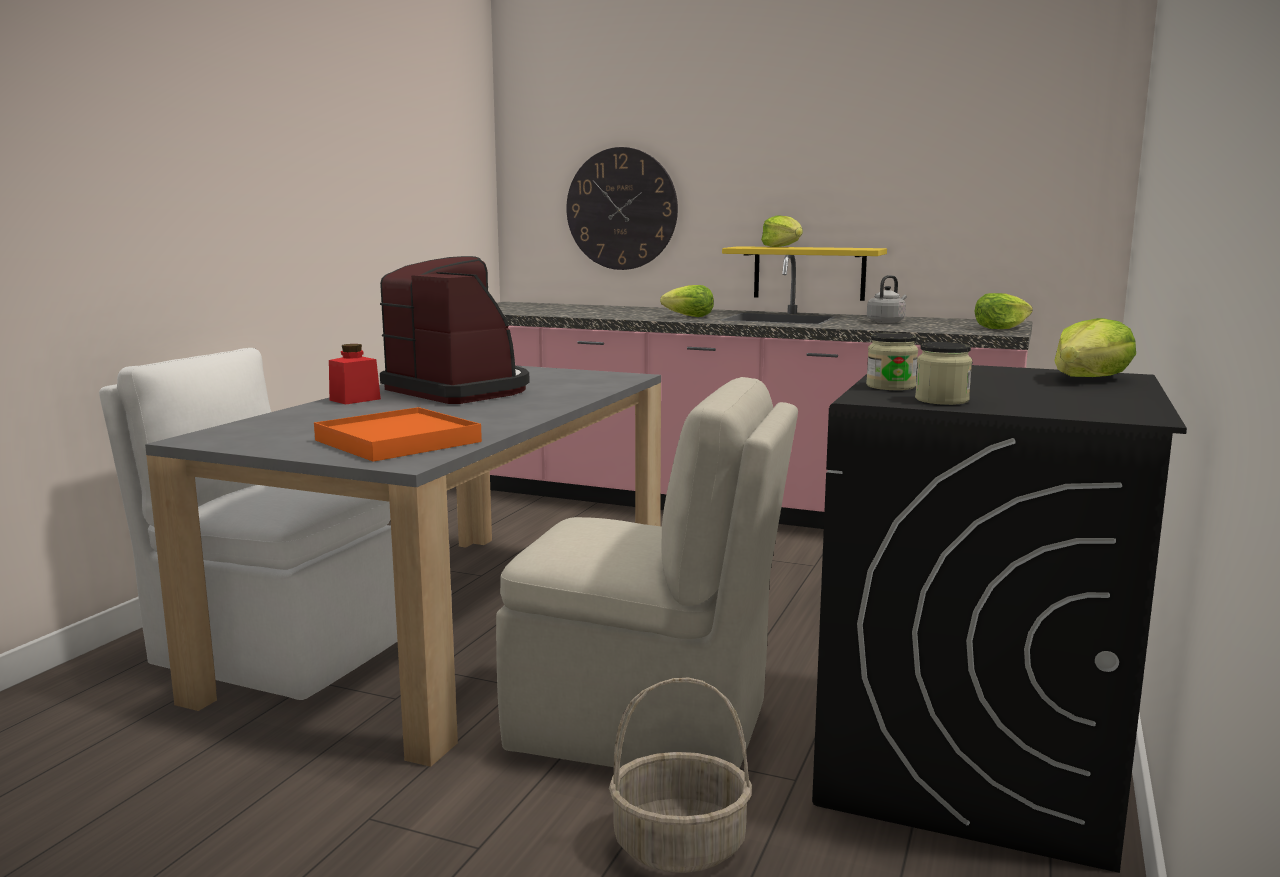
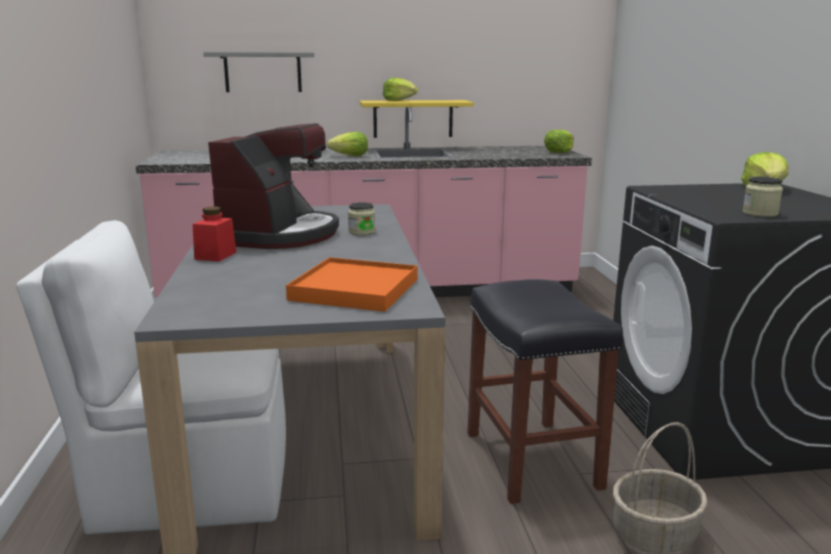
camera: 30 degrees left, 5 degrees up
(460, 390) = (280, 235): coffee machine -> coffee machine turned 90 degrees clockwise
(621, 209) = (263, 72): wall clock -> grey shelf
(646, 726) = (533, 460): beige chair -> black stool
(886, 322) = (485, 151): grey kettle -> none
(890, 386) = (703, 206): jar -> jar (361, 232)

